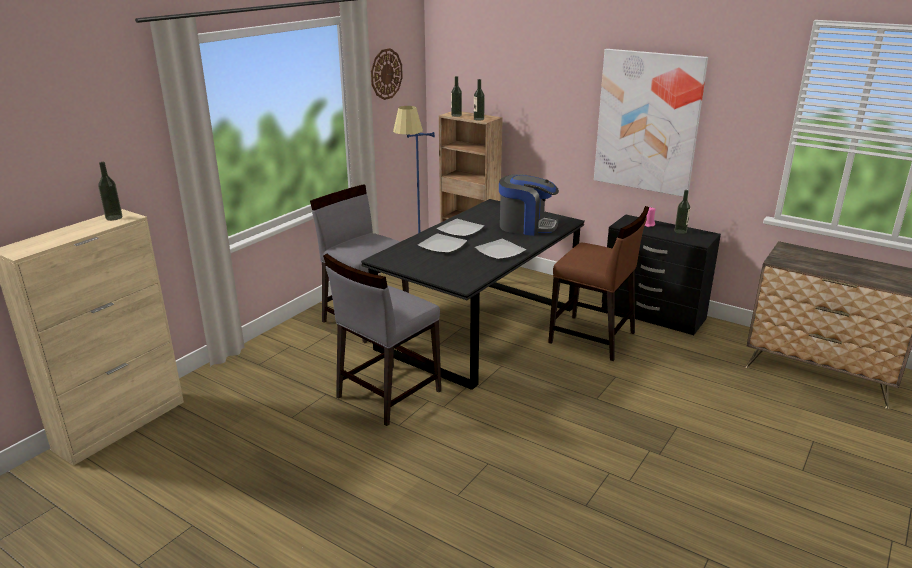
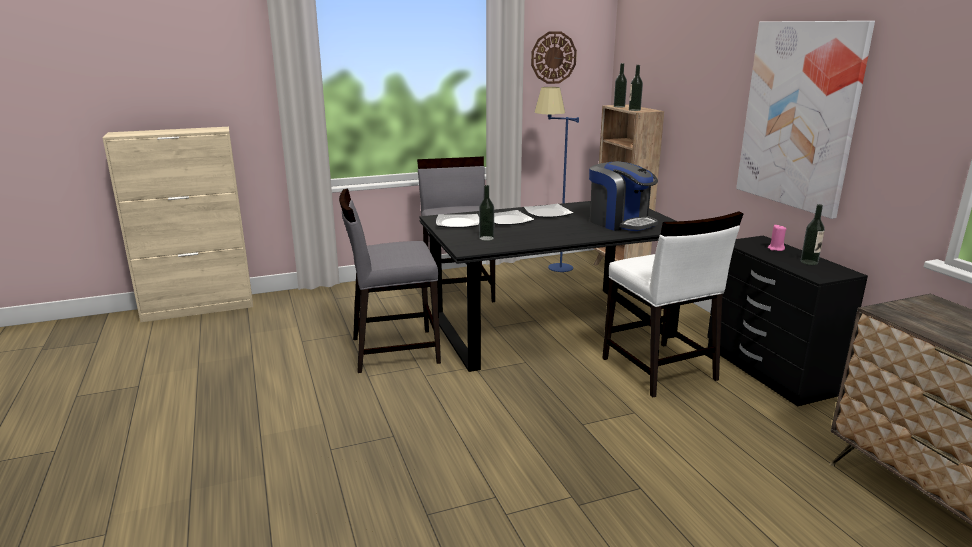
camera: 35 degrees right, 5 degrees down
(114, 217) = (210, 129): bottle -> bottle (486, 238)
(500, 252) = (553, 235): plate -> plate (457, 223)
(592, 338) = (658, 369): brown chair -> white chair

